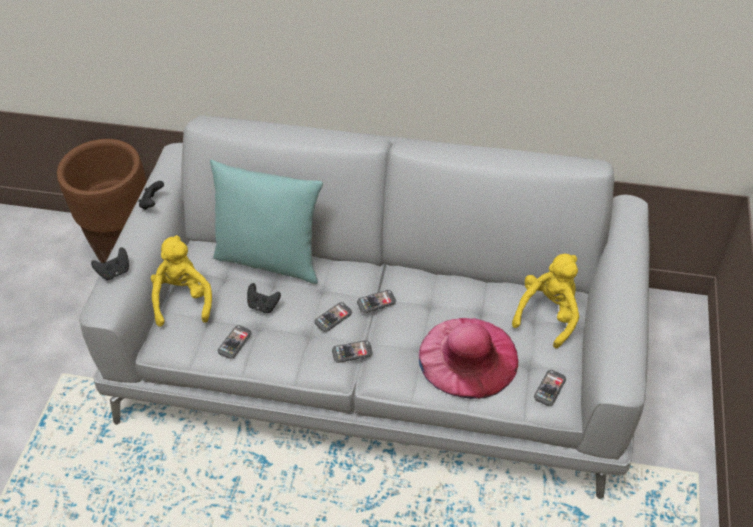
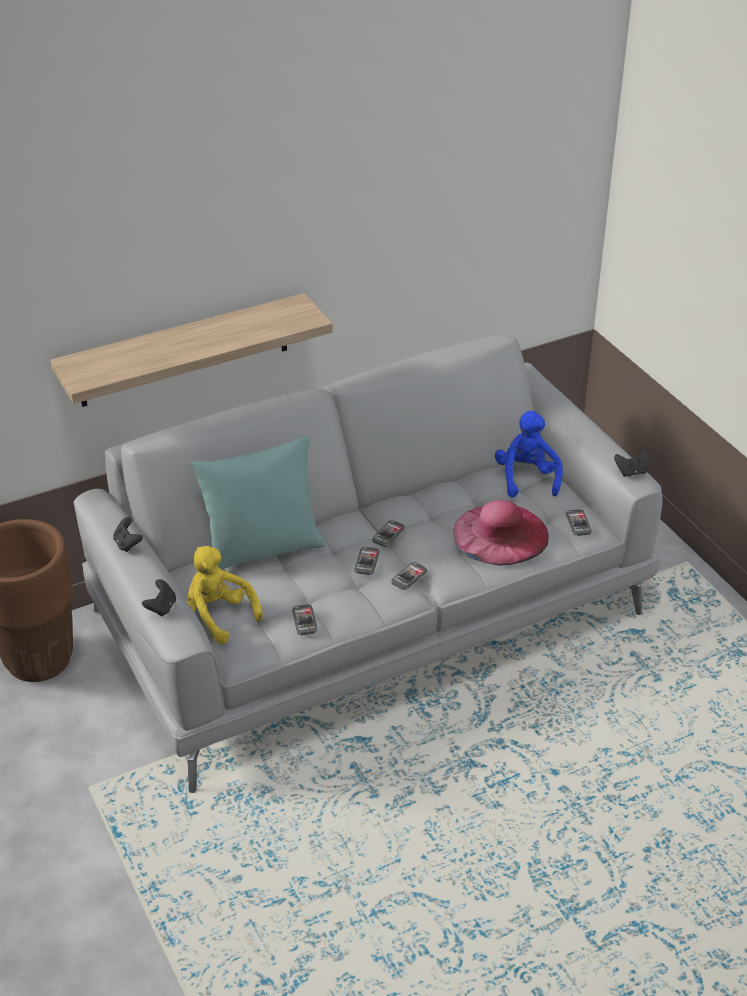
camera: 40 degrees left, 10 degrees down
(263, 305) = (297, 583): black game controller -> black game controller (631, 472)
(275, 57) = (184, 351): none -> shelf
(548, 314) = (526, 478): yellow plush toy -> blue plush toy

